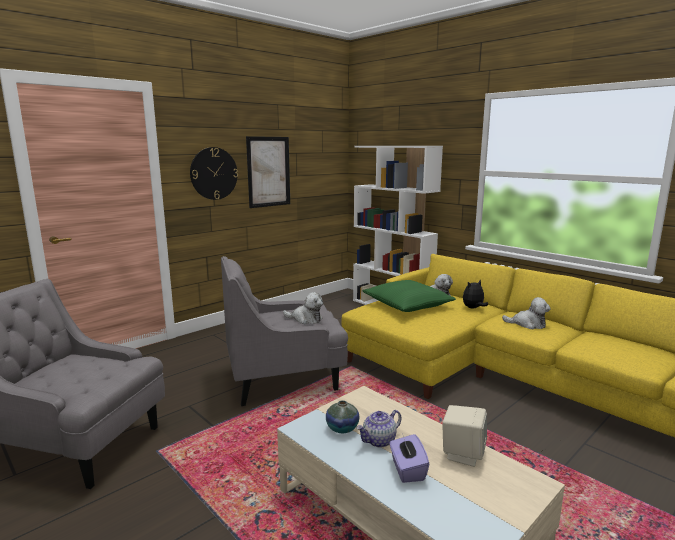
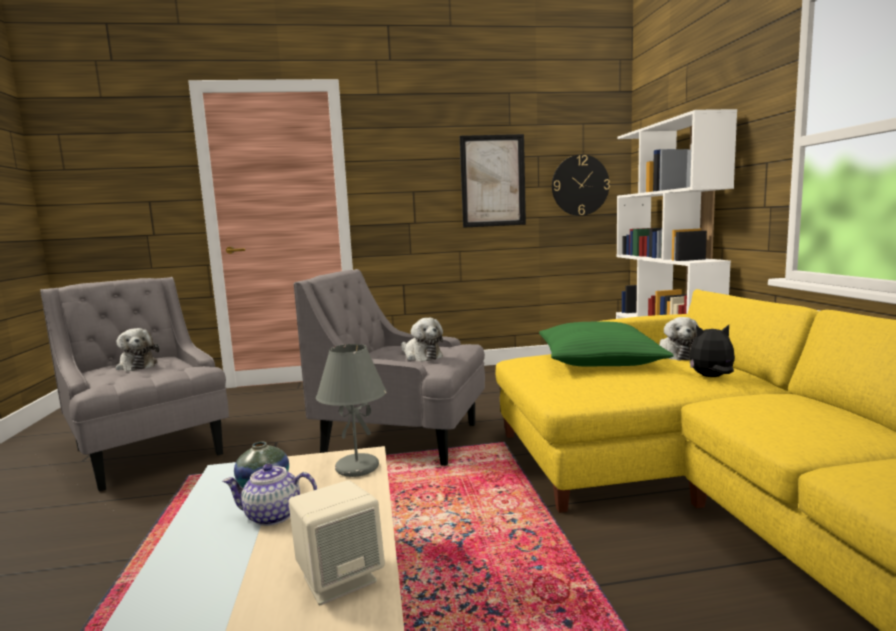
camera: 35 degrees right, 5 degrees down
(214, 173) = (414, 183): wall clock -> wall clock (580, 185)
(373, 402) = (356, 468): none -> grey table lamp
(407, 470) = (229, 566): purple tissue box -> none
(527, 324) = (790, 414): plush toy -> plush toy (137, 365)

